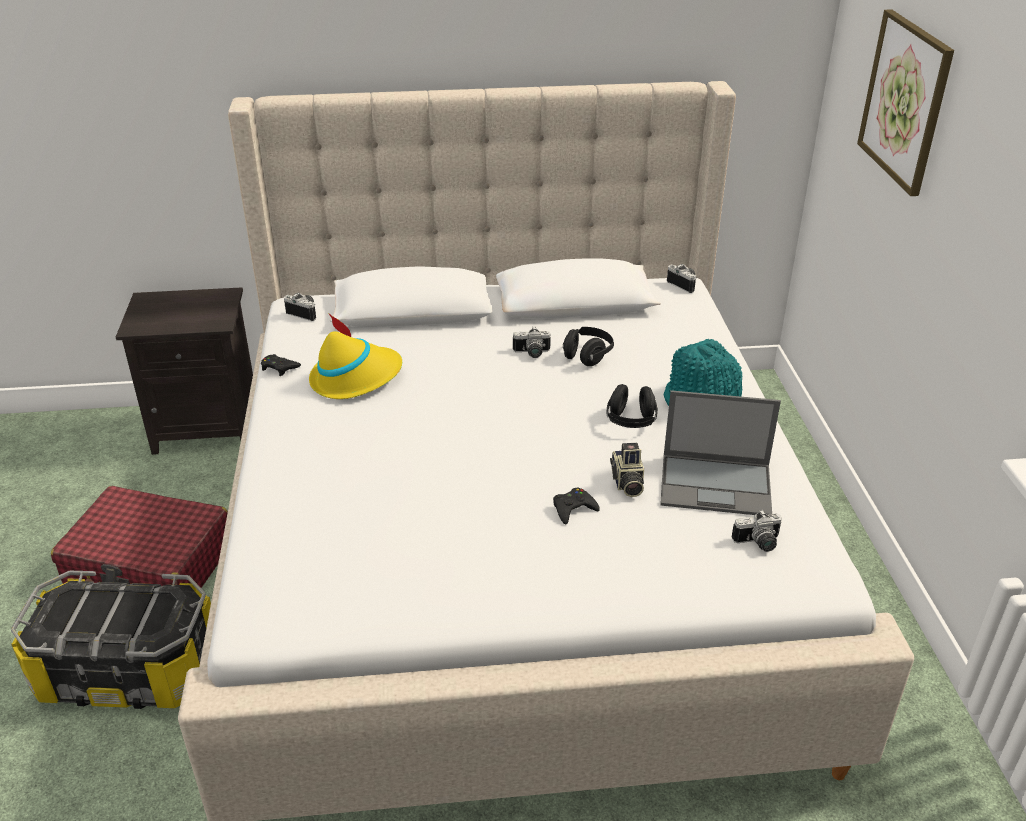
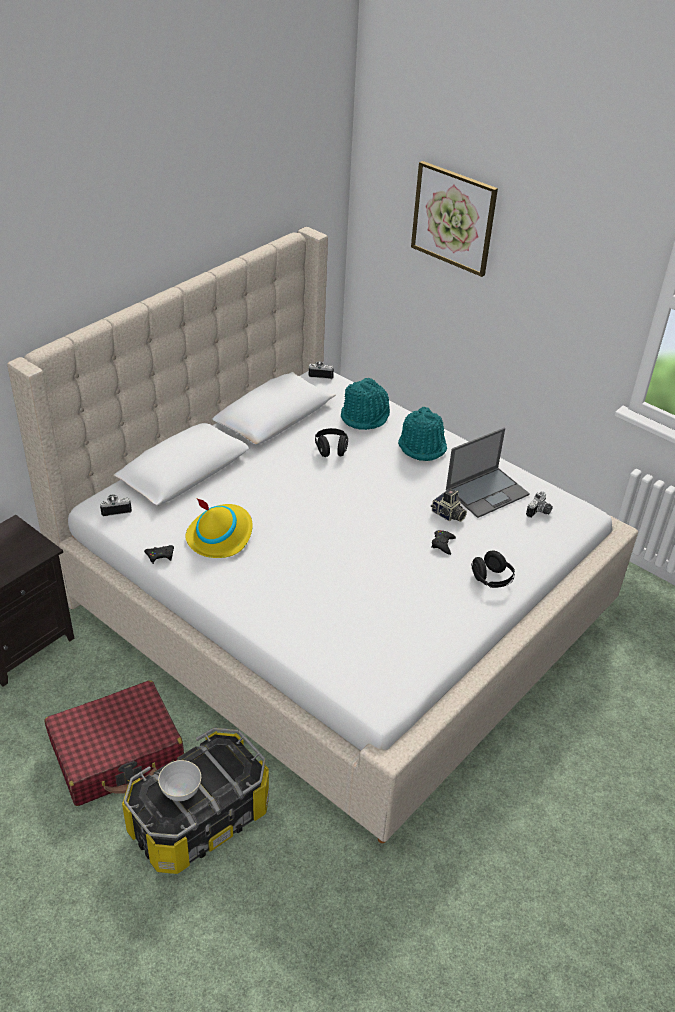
camera: 45 degrees left, 5 degrees up
(86, 613) = (181, 791): none -> grey bowl
(532, 353) = (299, 464): camera -> none
(631, 421) = (405, 478): black headphones -> black headphones (491, 579)
(676, 342) = (365, 416): none -> turquoise hat

